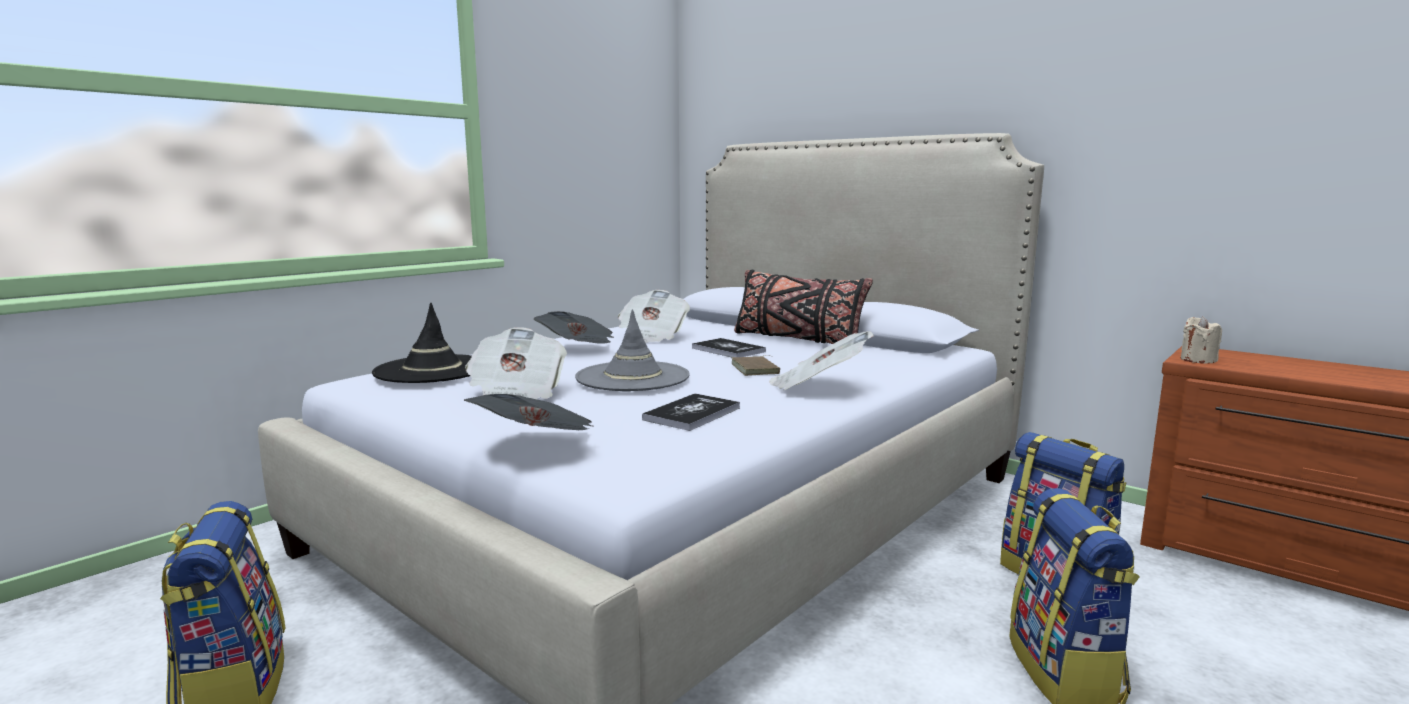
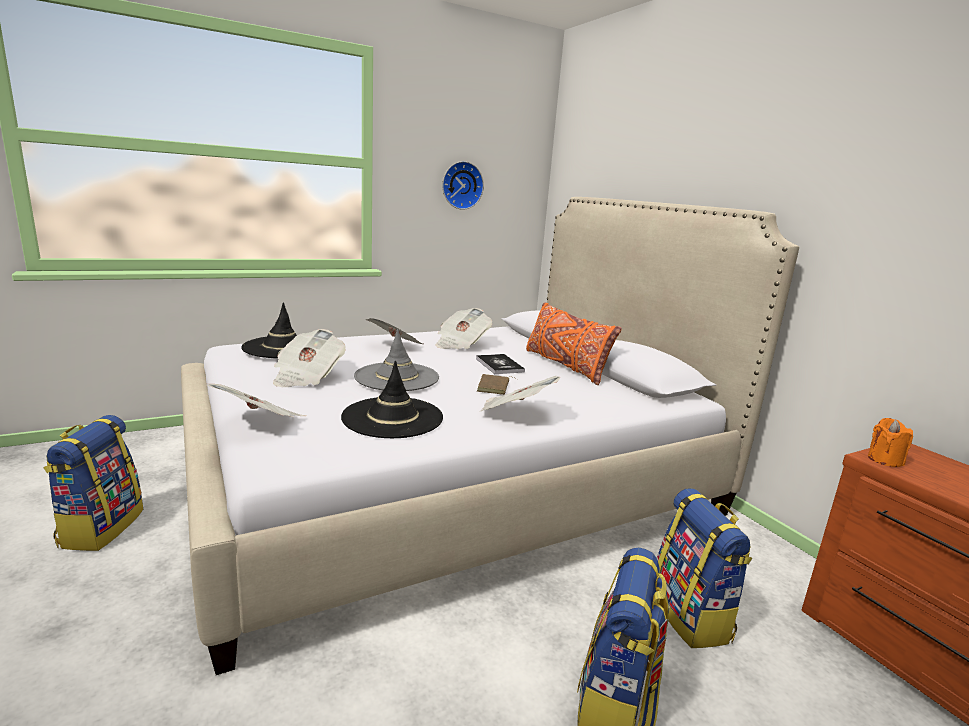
camera: 20 degrees right, 5 degrees up
(585, 139) = (461, 185): none -> wall clock
(692, 414) = (392, 417): book -> black hat
(797, 340) = (565, 365): black pillow -> orange pillow
(1198, 360) = (884, 460): beige candle -> orange candle

